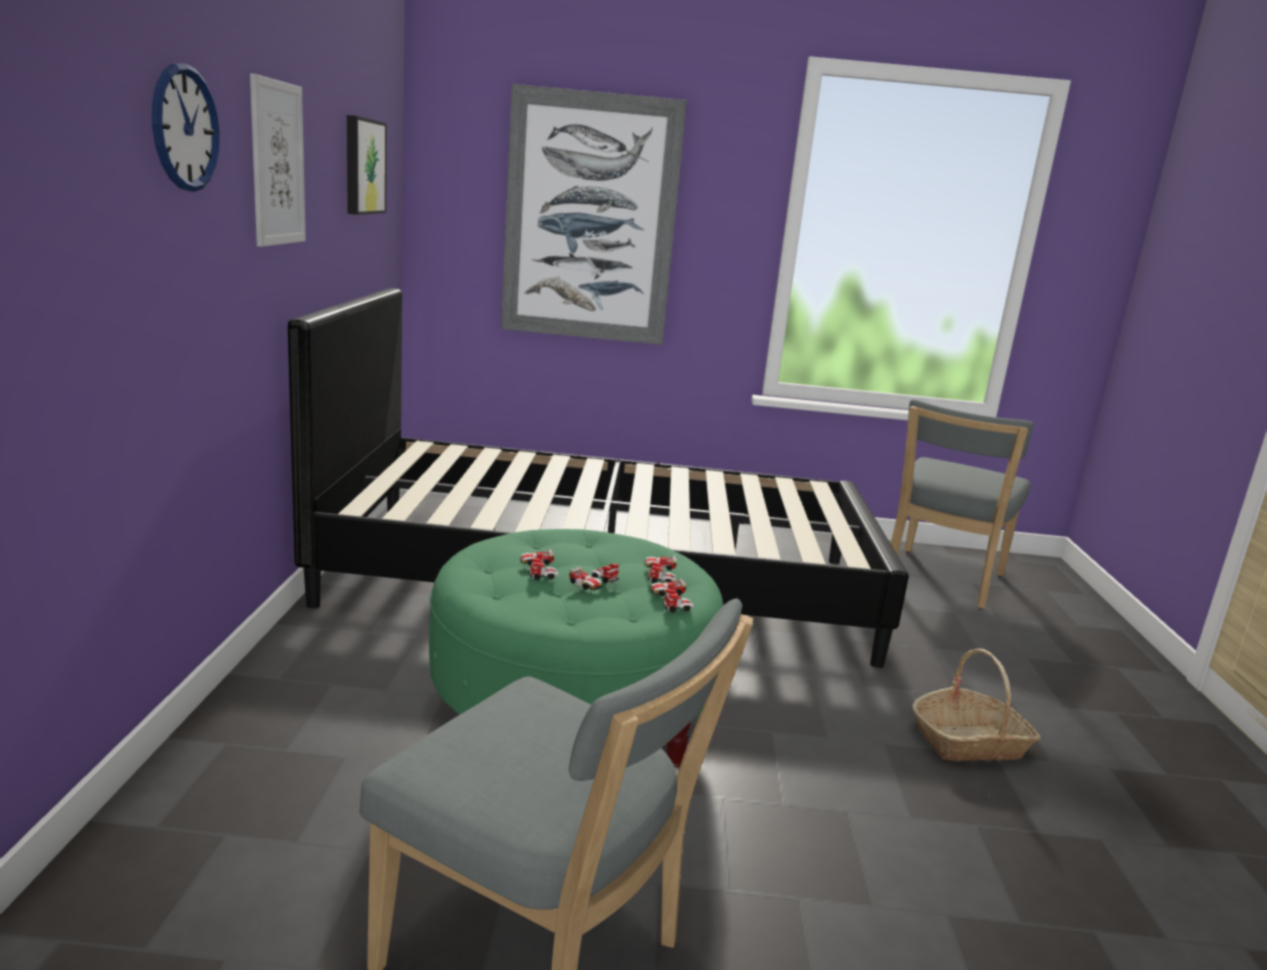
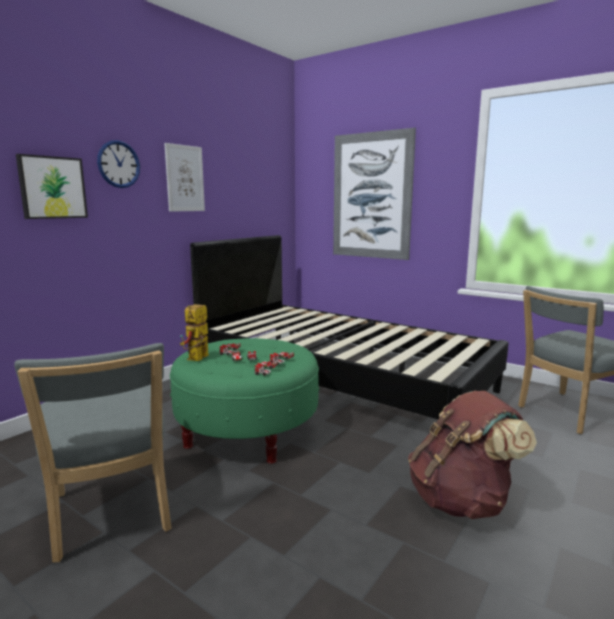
camera: 35 degrees right, 5 degrees down
(362, 166) = (255, 180): picture -> picture (52, 187)
(511, 599) = (197, 359): none -> toy robot
(969, 742) = (461, 500): basket -> brown backpack

